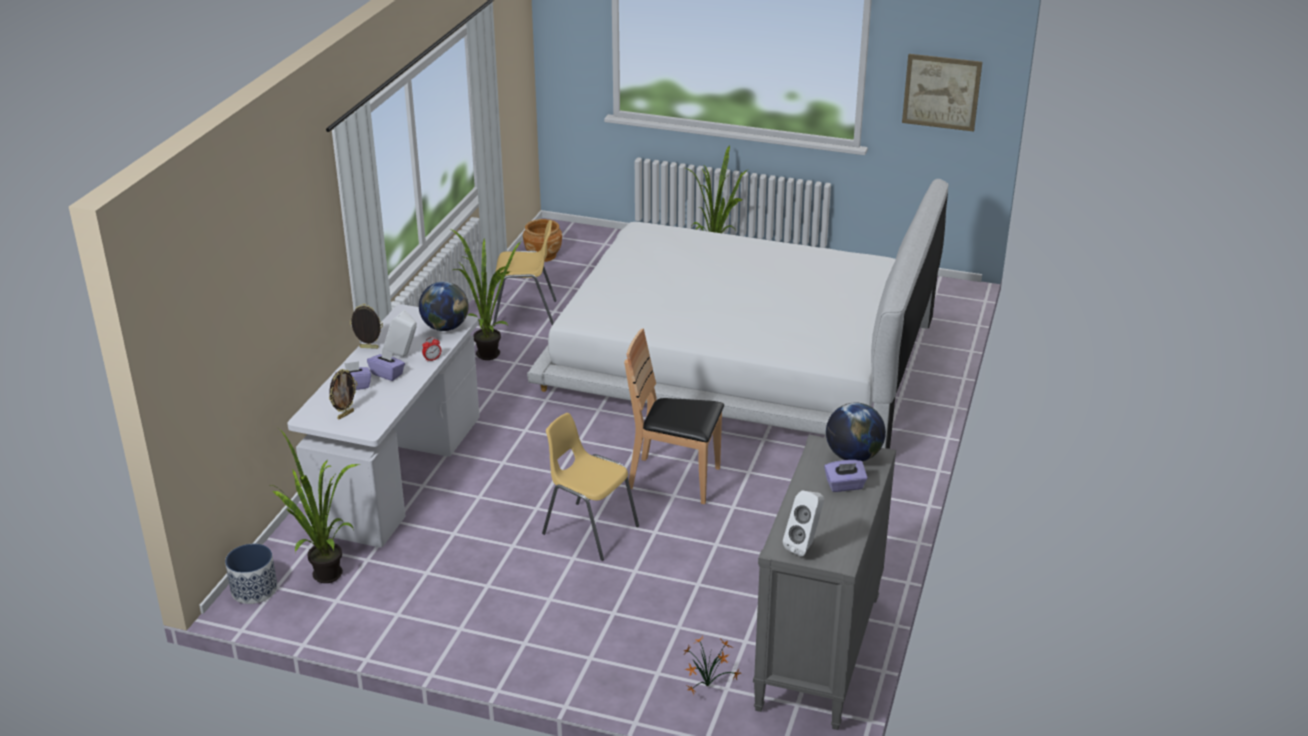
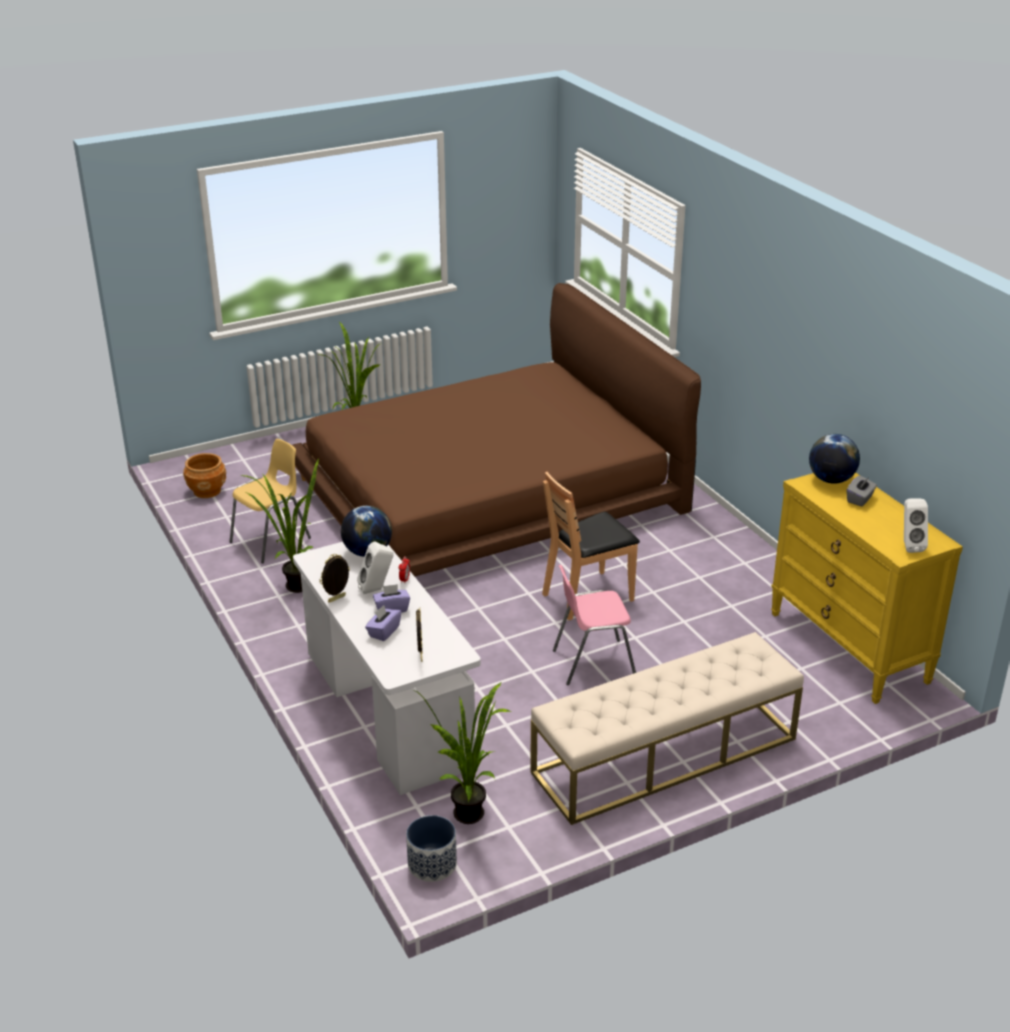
camera: 45 degrees left, 0 degrees up
(518, 629) = (664, 756): none -> beige bench
(589, 530) = (592, 662): yellow chair -> pink chair
(709, 686) = (828, 708): potted plant -> none
(742, 357) = (489, 491): white bed -> brown bed
(819, 653) = (849, 647): grey dresser -> yellow dresser
(845, 486) = (860, 499): purple tissue box -> grey tissue box
(941, 92) = (508, 215): picture -> none

